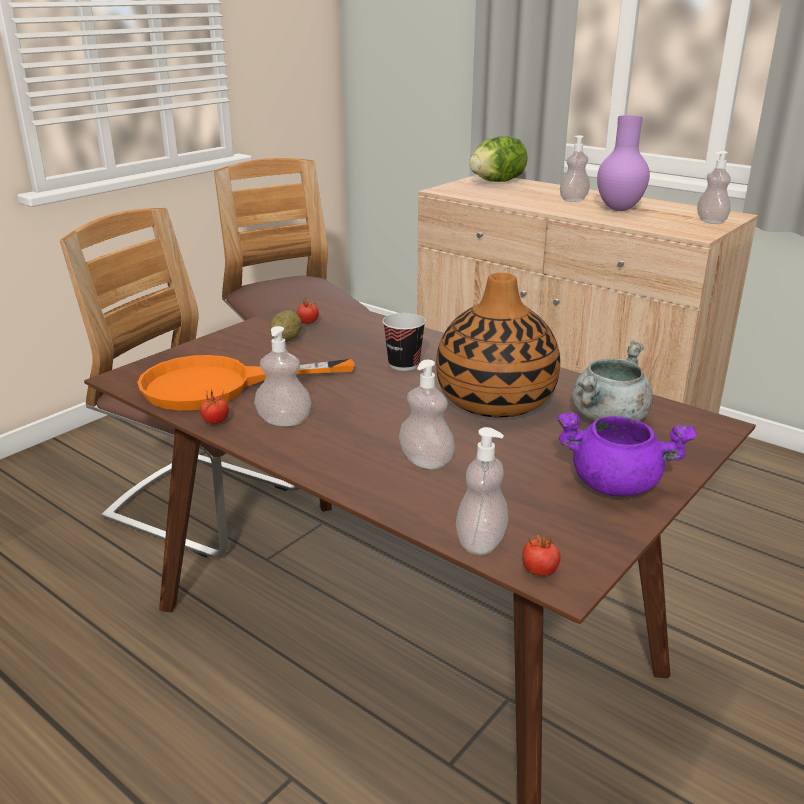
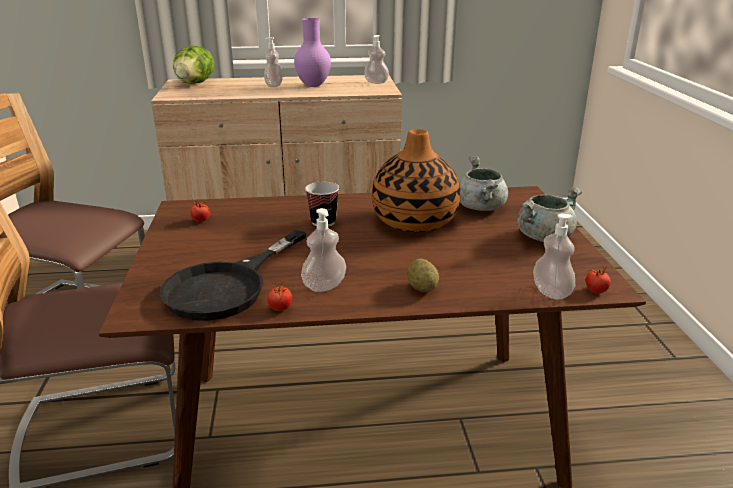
camera: 45 degrees left, 0 degrees up
(218, 385) = (228, 286): orange frying pan -> black frying pan
(286, 339) = (210, 237): potato -> potato (422, 288)
(426, 461) = (448, 268): soap dispenser -> none
(616, 483) = (544, 237): purple cooking pot -> grey cooking pot

